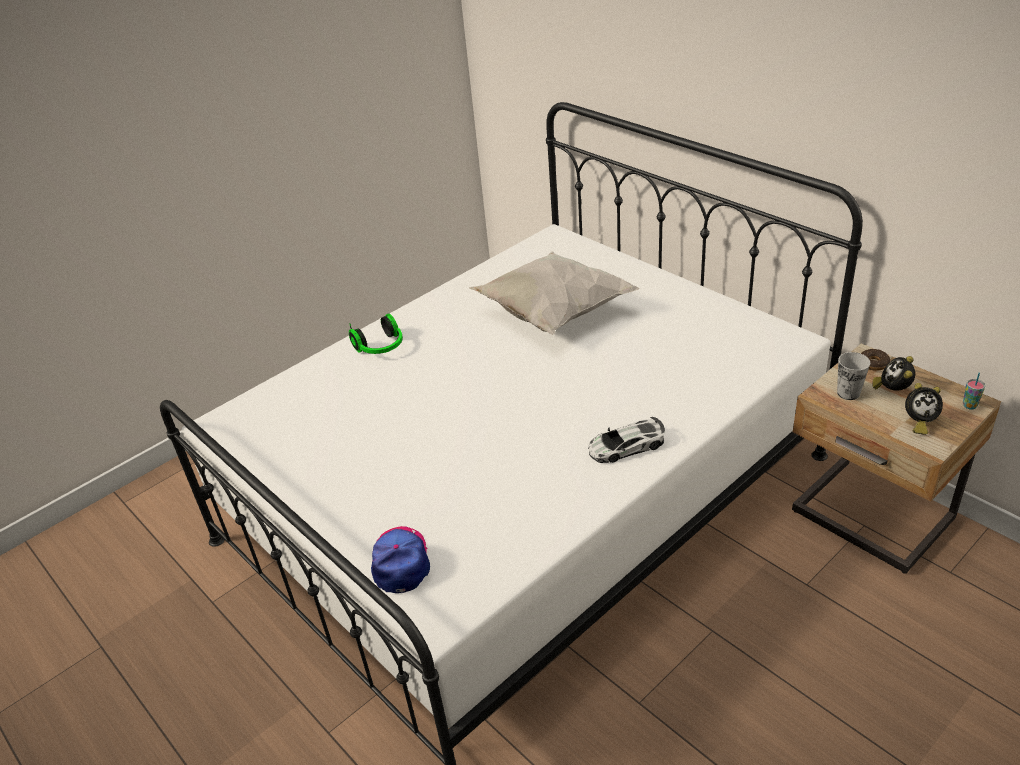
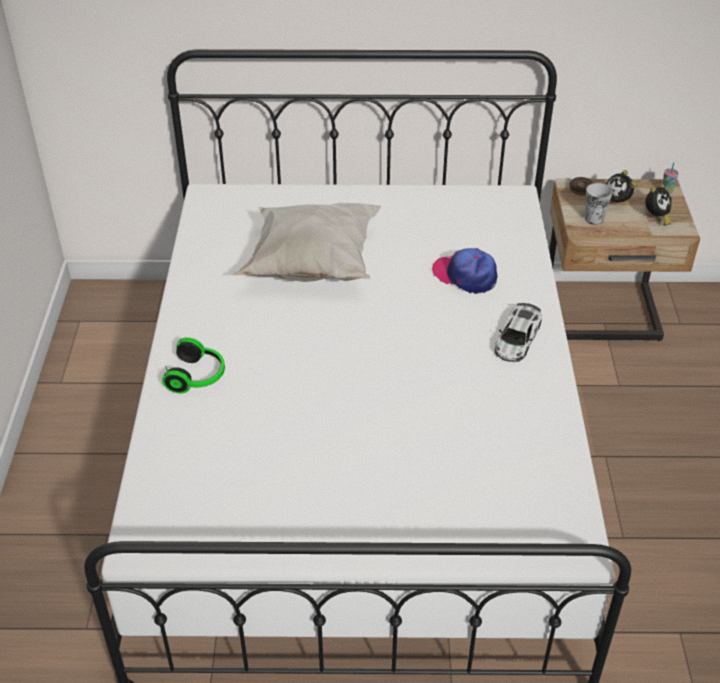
camera: 50 degrees left, 5 degrees up
(401, 561) = (490, 529): cap -> cap (465, 275)

